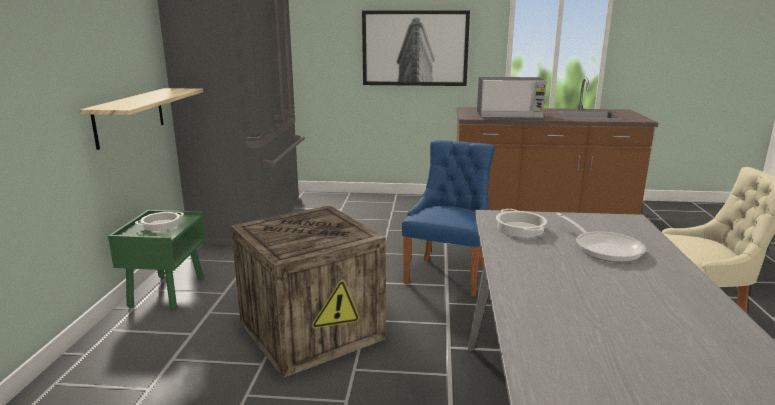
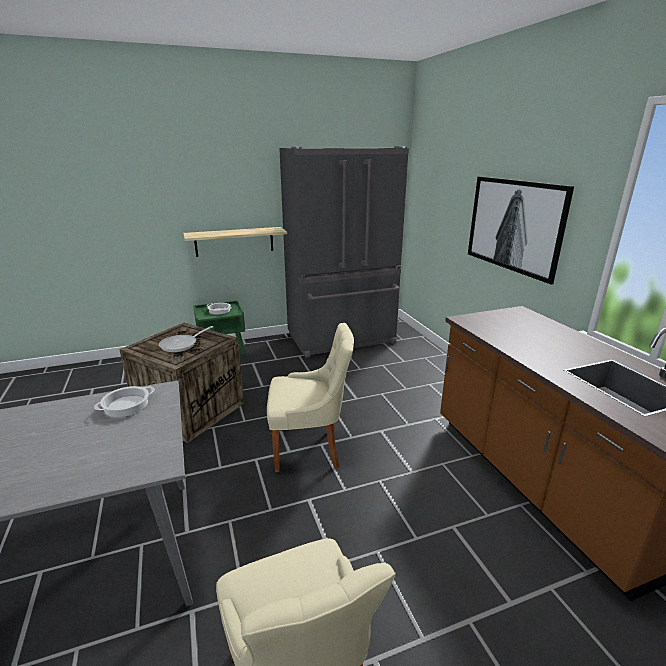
camera: 65 degrees right, 5 degrees up
(448, 274) = (310, 447): blue chair -> beige chair
(509, 116) = (510, 336): microwave -> none
(604, 248) = (73, 451): frying pan -> frying pan (182, 345)

